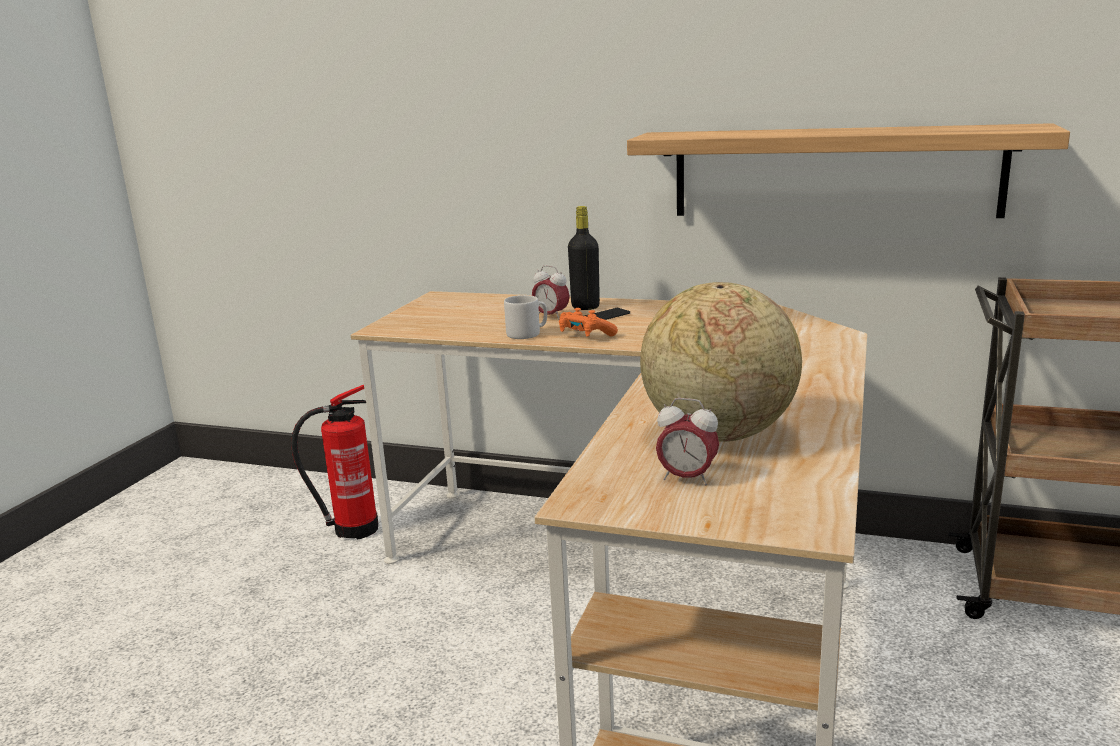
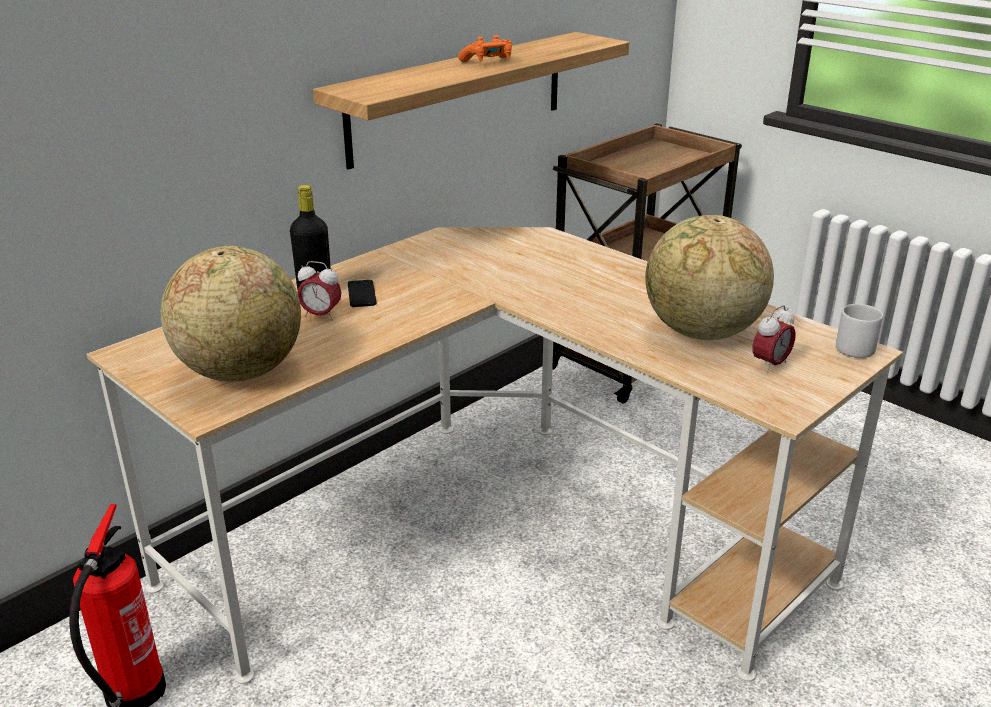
camera: 65 degrees left, 10 degrees up
(443, 321) = (241, 371): none -> globe
(527, 334) = (361, 339): grey mug -> grey mug (853, 346)
(551, 316) = (321, 315): alarm clock -> alarm clock turned 45 degrees clockwise
(585, 335) = (408, 316): orange game controller -> orange game controller (488, 62)

